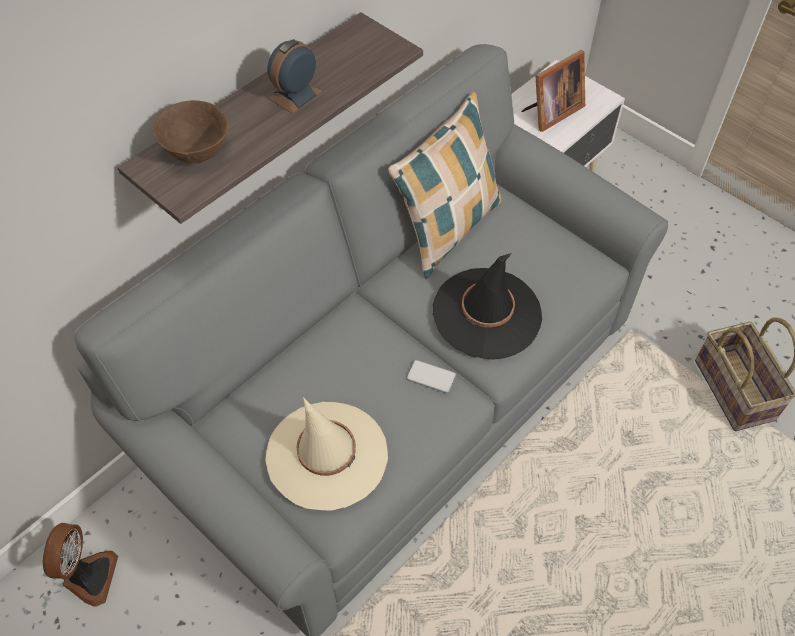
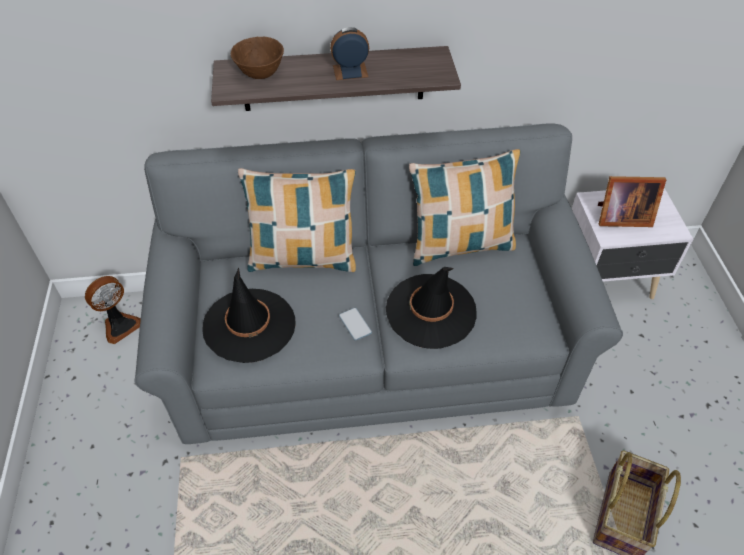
camera: 40 degrees right, 5 degrees down
(307, 345) = (303, 258): none -> pillow
(327, 455) = (249, 325): beige hat -> black hat

